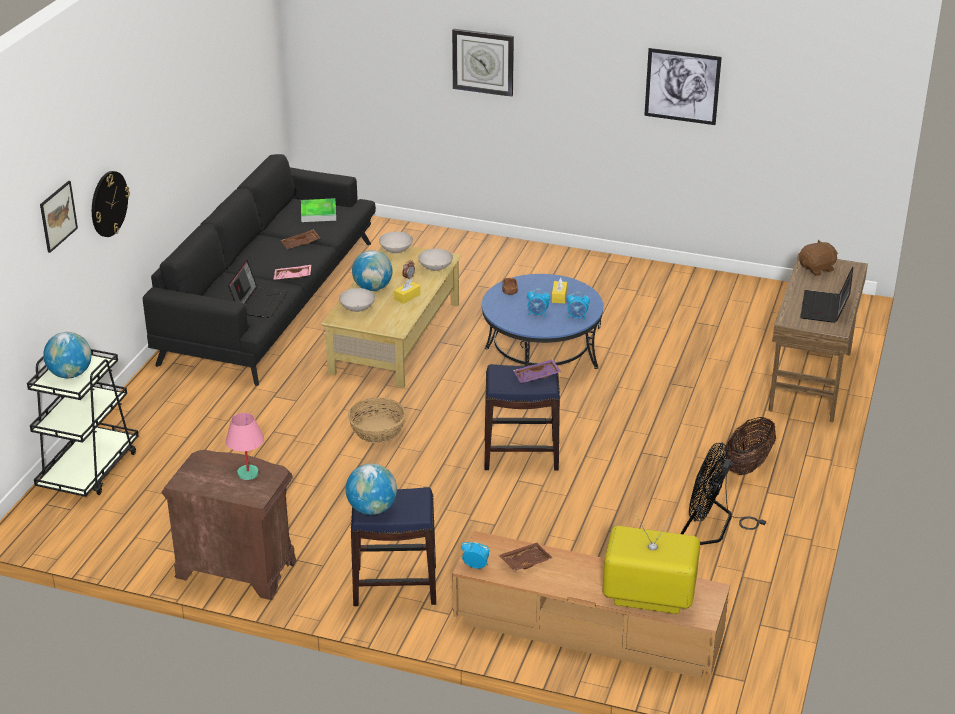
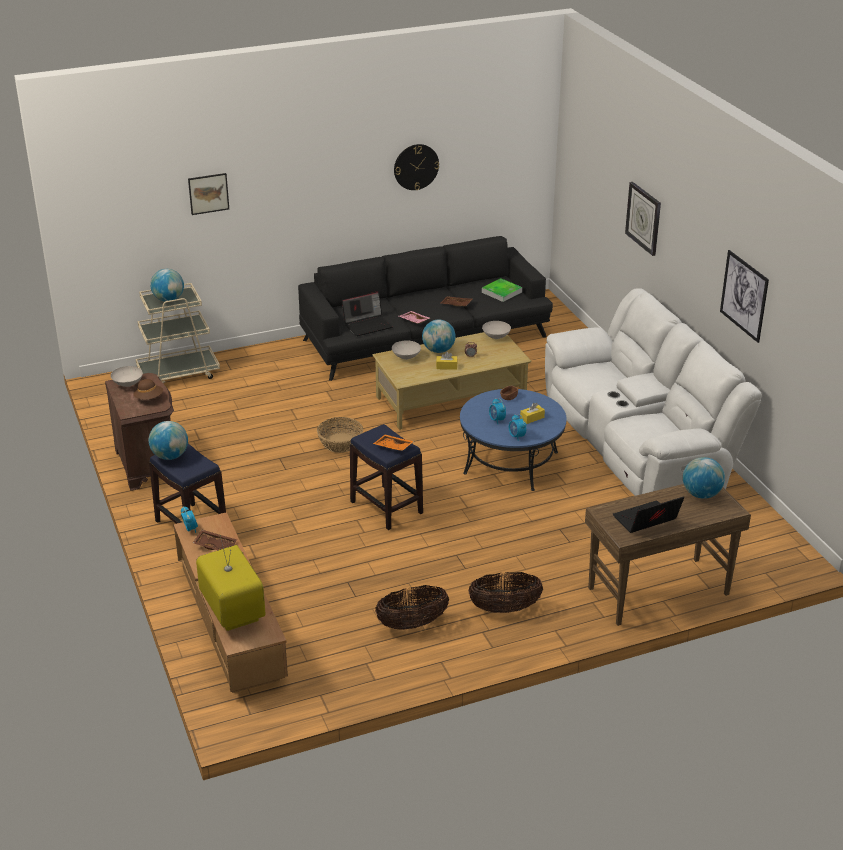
camera: 50 degrees right, 0 degrees up
(89, 469) = (179, 373): black cart -> beige cart
(108, 203) = (274, 205): wall clock -> wall clock (416, 167)
(247, 473) = (149, 398): pink table lamp -> brown hat
(436, 268) = (497, 359): white bowl -> white bowl (128, 384)
(537, 377) = (392, 447): purple tray -> orange tray
(596, 284) = (639, 441): none -> white sofa
(714, 524) = (412, 624): black fan -> basket
(817, 269) = (701, 494): brown plush toy -> globe

